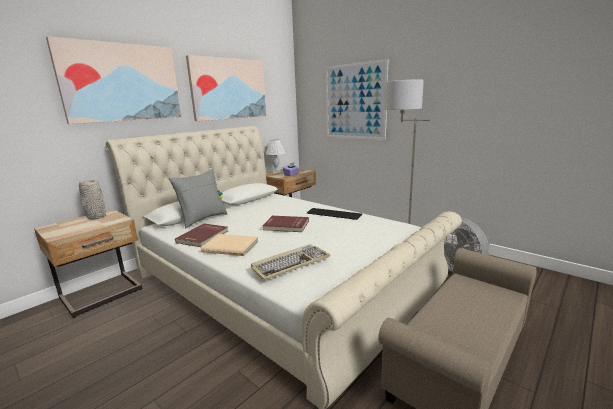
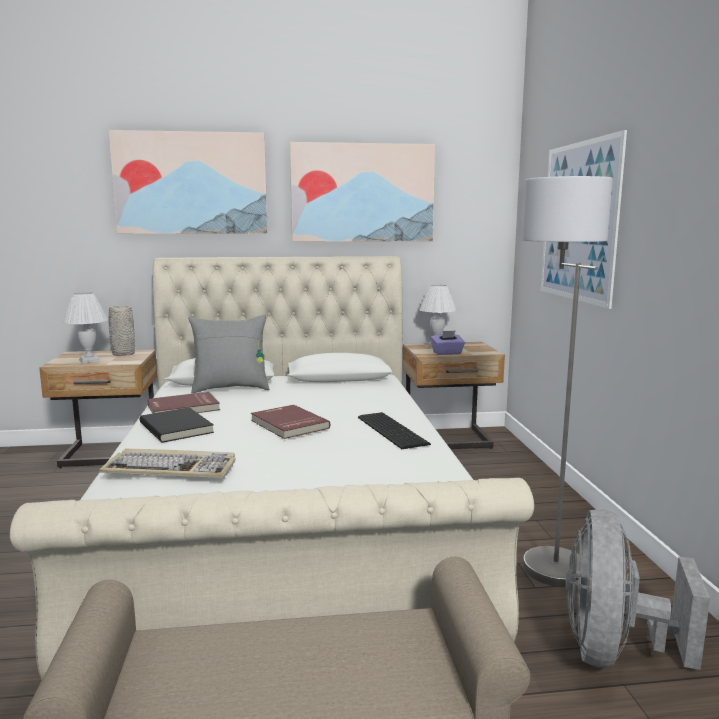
camera: 40 degrees right, 5 degrees down
(81, 227) = (89, 360): none -> white table lamp
(231, 246) = (178, 427): beige book -> black book

